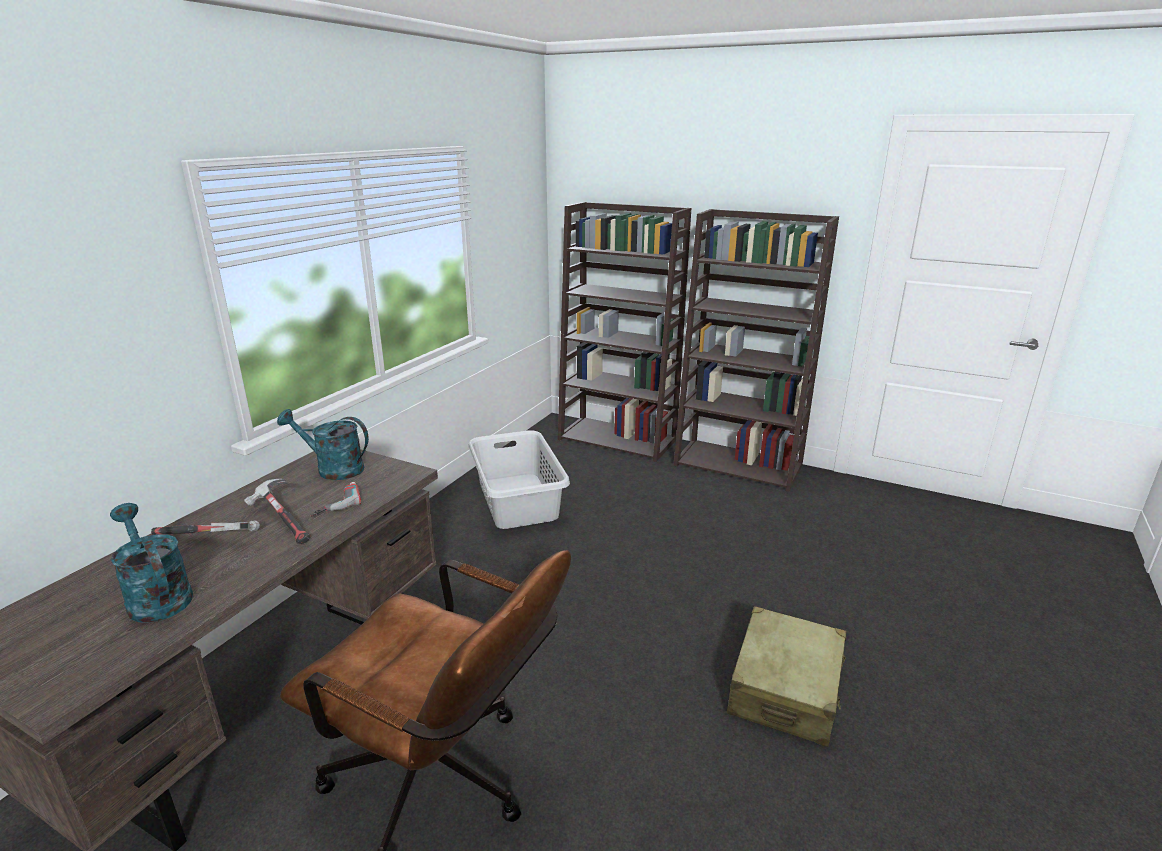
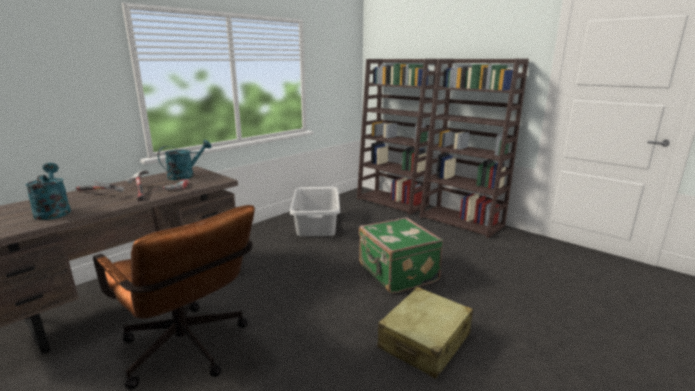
camera: 15 degrees right, 5 degrees down
(333, 469) = (185, 175): turquoise watering can -> turquoise watering can turned 105 degrees clockwise
(690, 577) = (397, 273): none -> green suitcase

